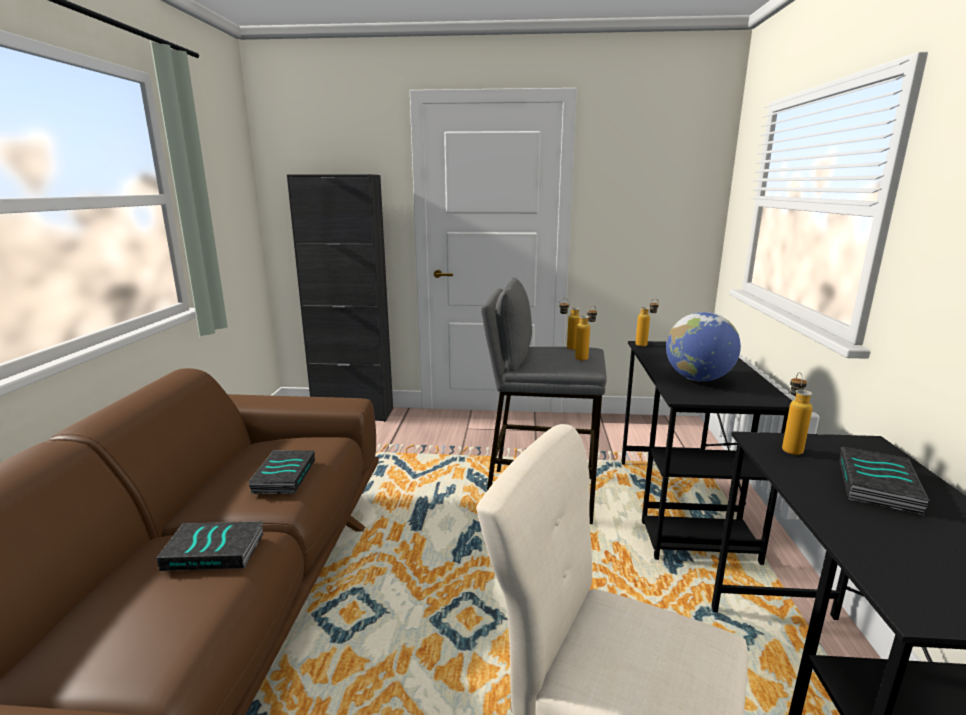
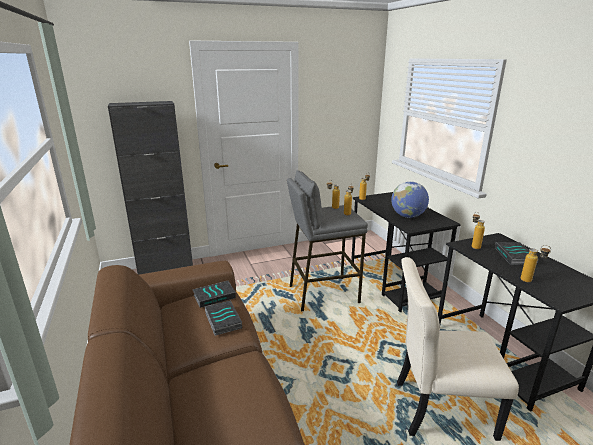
camera: 25 degrees left, 5 degrees up
(216, 550) = (235, 371): book -> book (214, 296)
(872, 544) = (530, 281): none -> bottle

